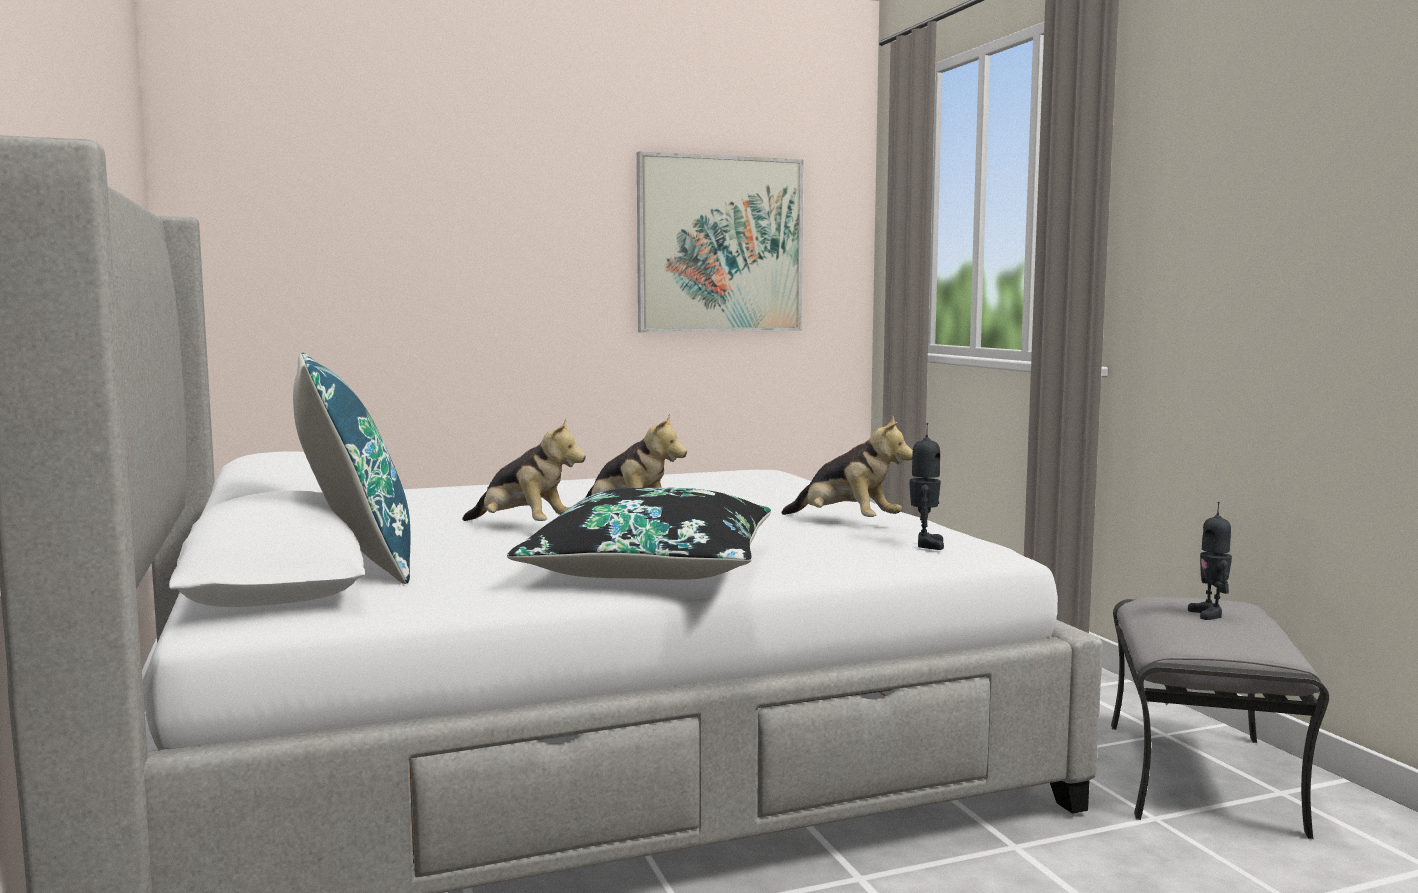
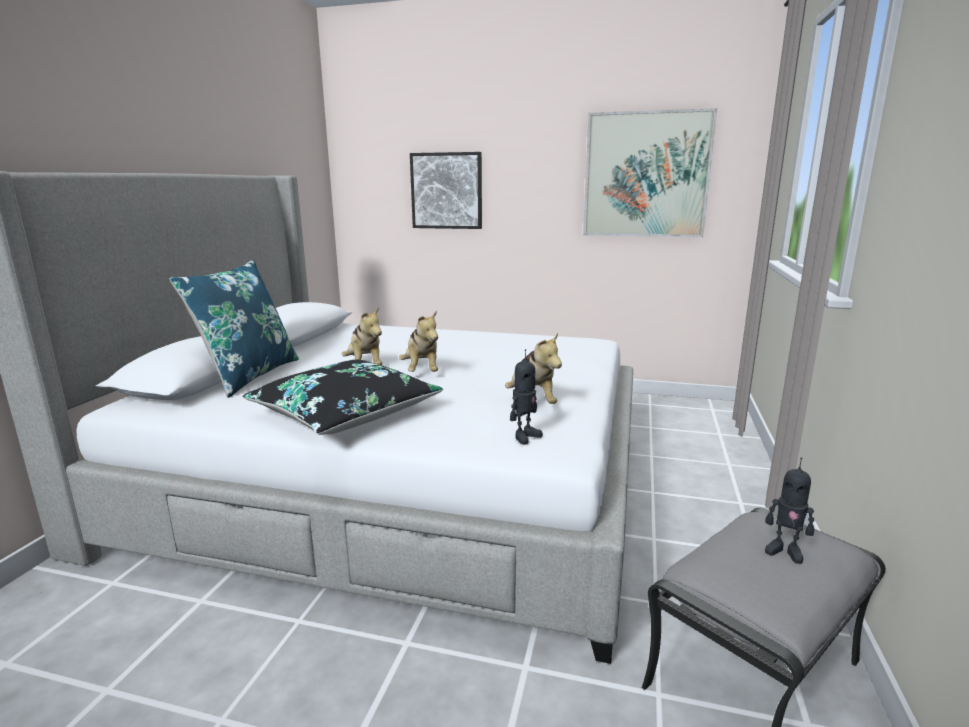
camera: 35 degrees right, 10 degrees up
(405, 262) = (446, 191): none -> picture
(1210, 614) = (784, 551): toy robot -> toy robot turned 90 degrees counterclockwise

